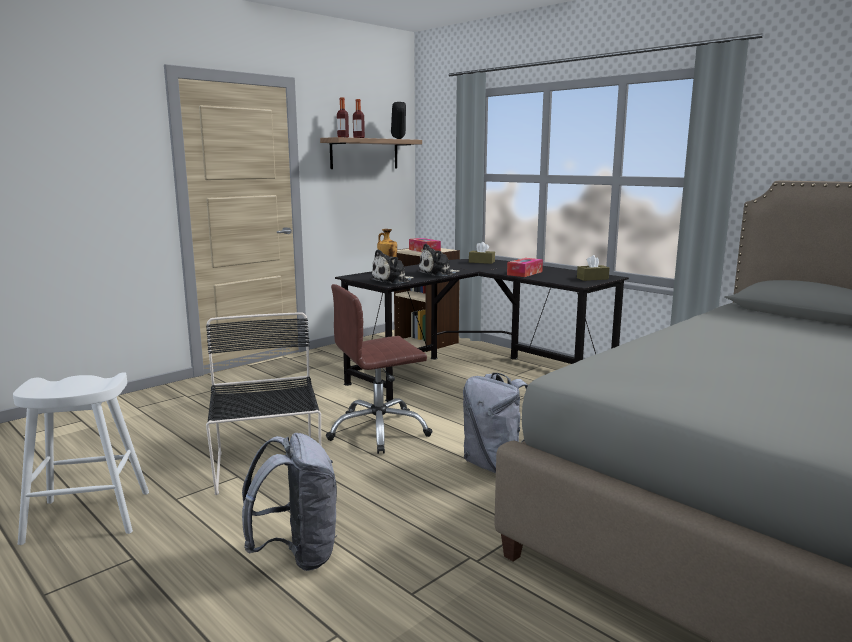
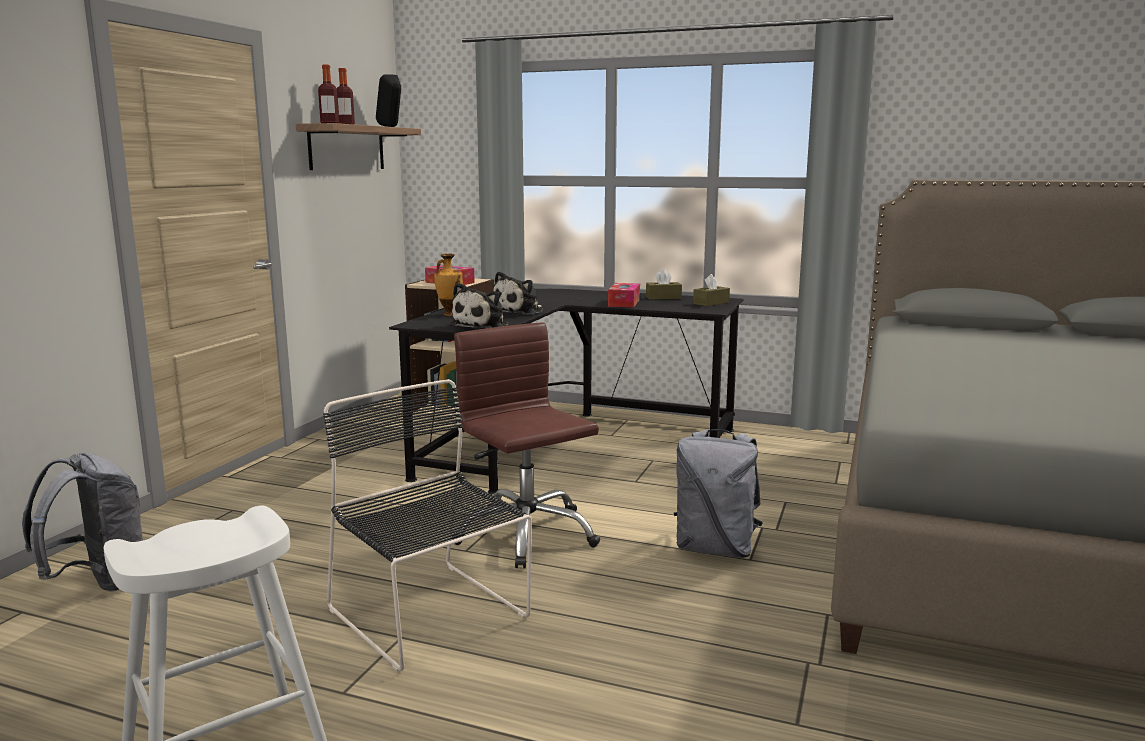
camera: 25 degrees left, 0 degrees up
(297, 554) = (608, 719): grey backpack -> grey backpack (98, 582)
(379, 431) = (526, 534): brown office chair -> brown office chair turned 105 degrees clockwise
(481, 262) = (543, 293): brown tissue box -> brown tissue box (663, 297)

